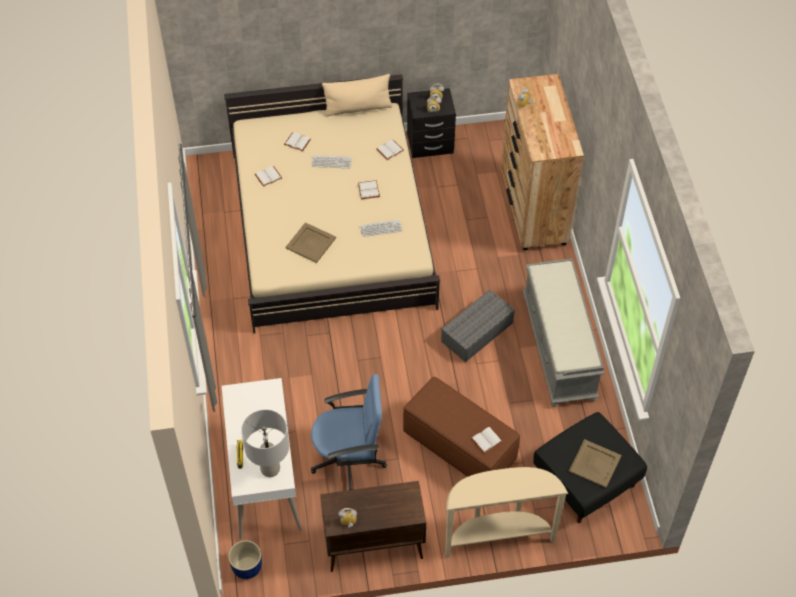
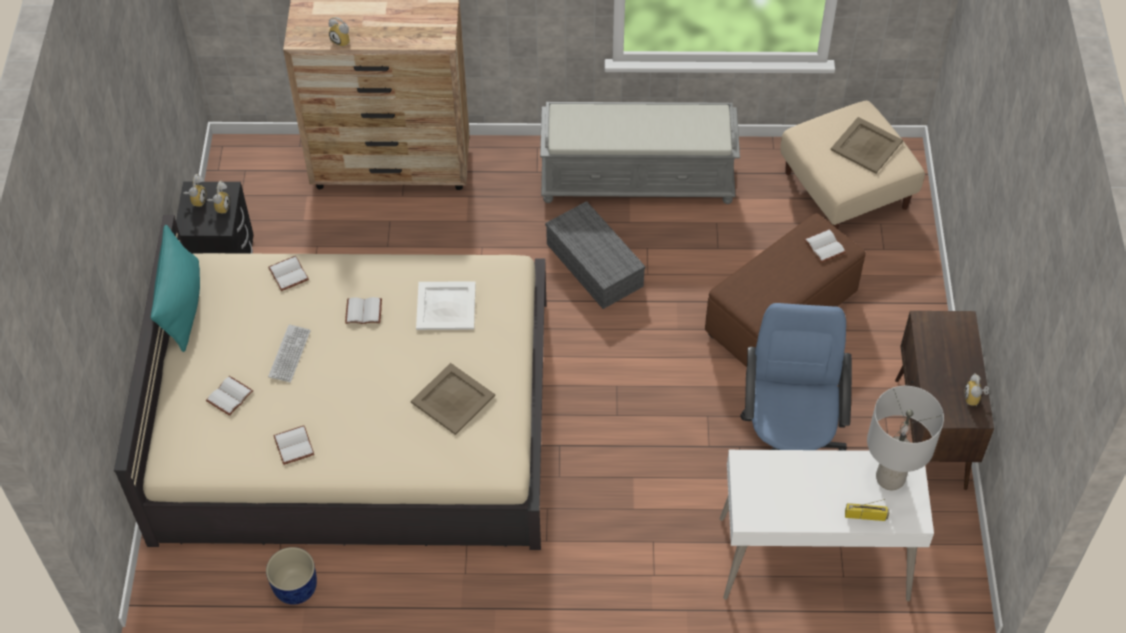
camera: 80 degrees left, 0 degrees up
(247, 568) = (956, 595): blue planter -> blue planter (296, 588)
(358, 108) = (182, 305): beige pillow -> turquoise pillow
(381, 228) = (445, 305): keyboard -> white tray
(497, 536) = (921, 294): beige console table -> none
(585, 480) = (846, 190): black ottoman -> beige ottoman

